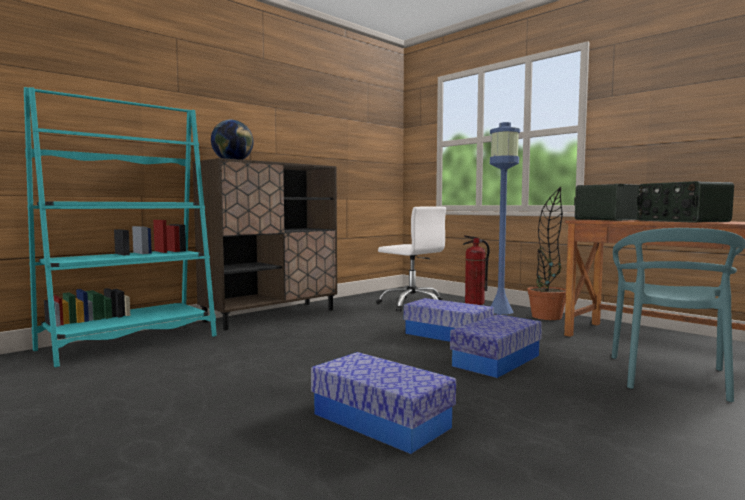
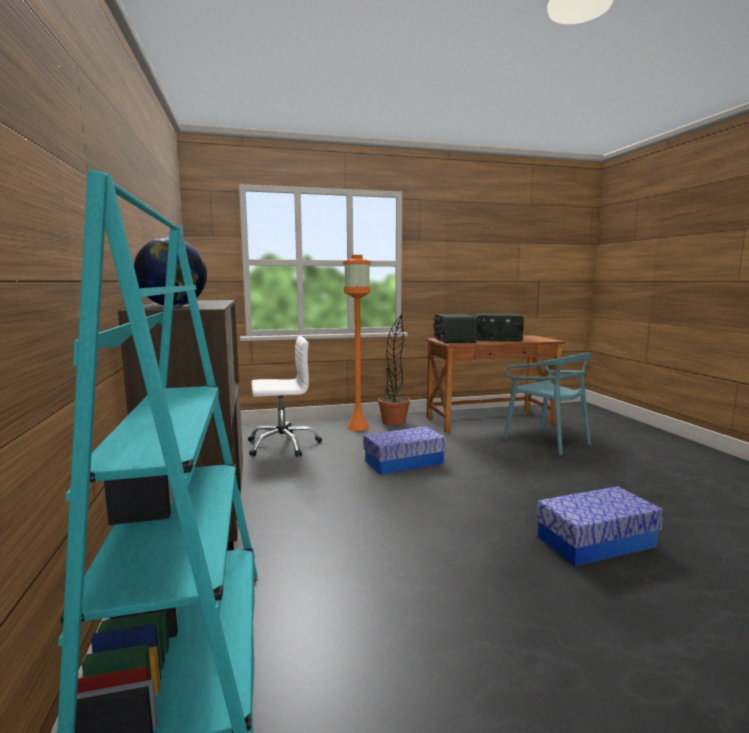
camera: 60 degrees left, 5 degrees up
(474, 303) = (319, 426): fire extinguisher -> none
(496, 360) = (485, 468): storage box -> none
(500, 311) = (358, 427): blue floor lamp -> orange floor lamp

